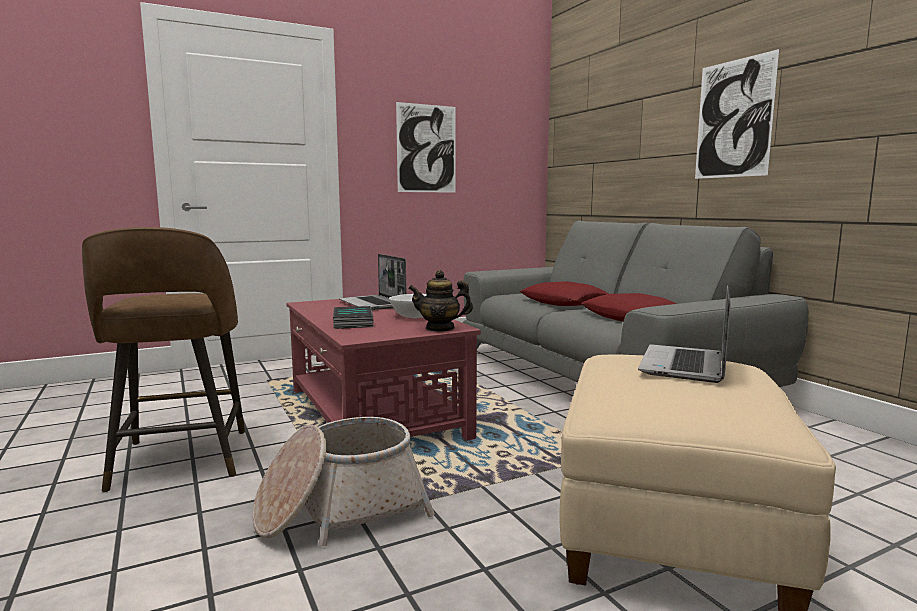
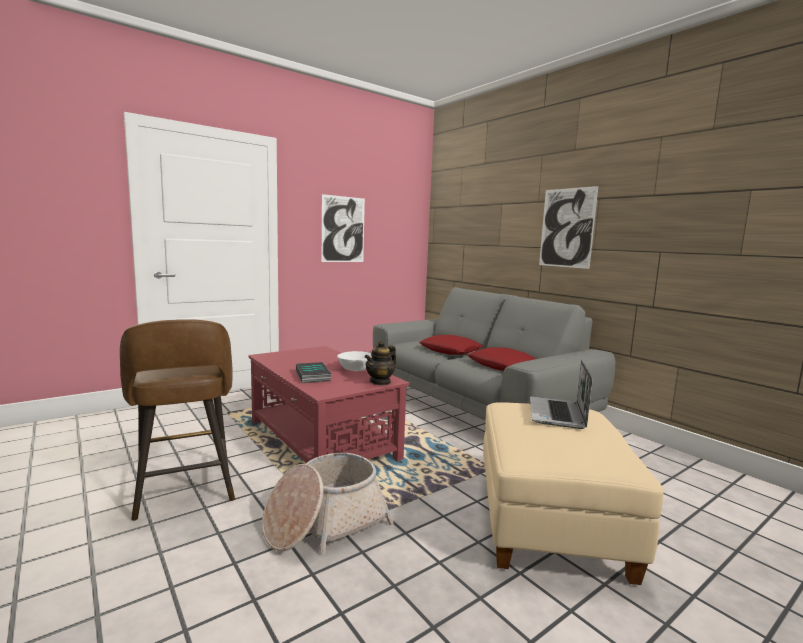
camera: 10 degrees left, 0 degrees up
(373, 304) = (317, 356): laptop -> none
(440, 328) = (380, 382): teapot -> teapot turned 45 degrees counterclockwise

